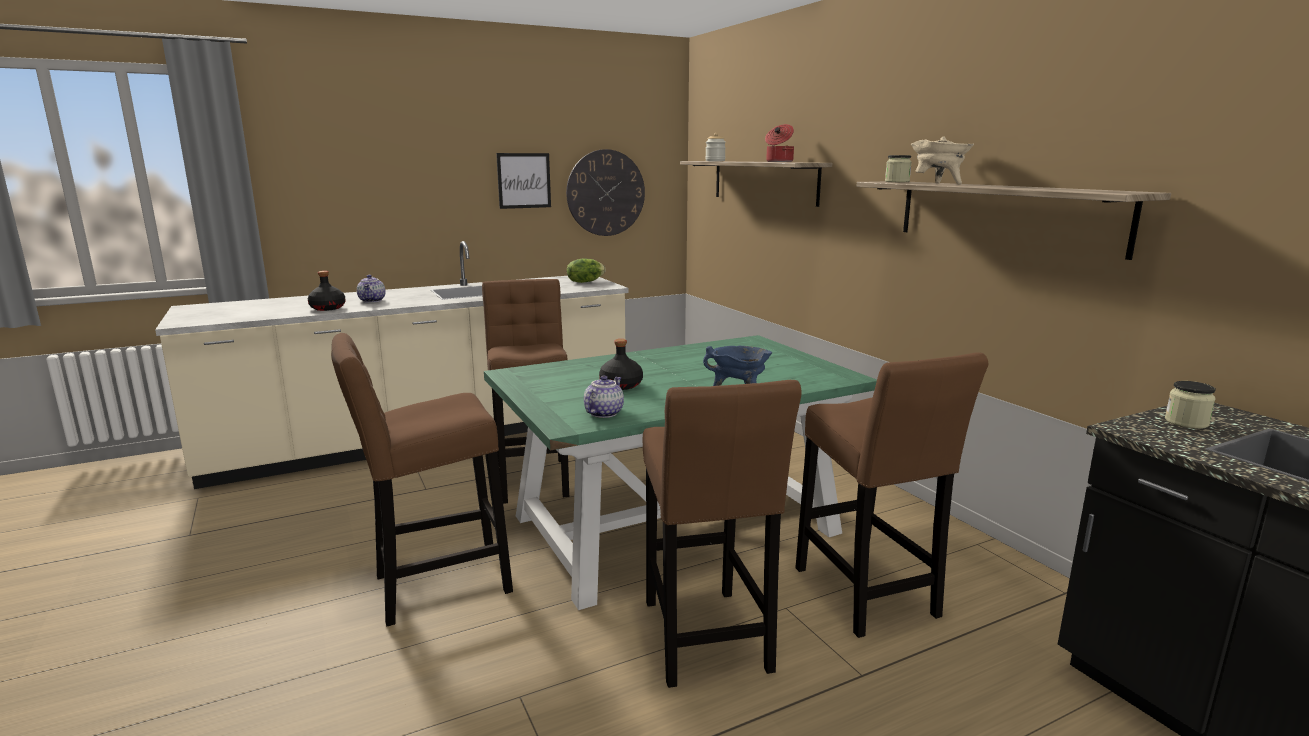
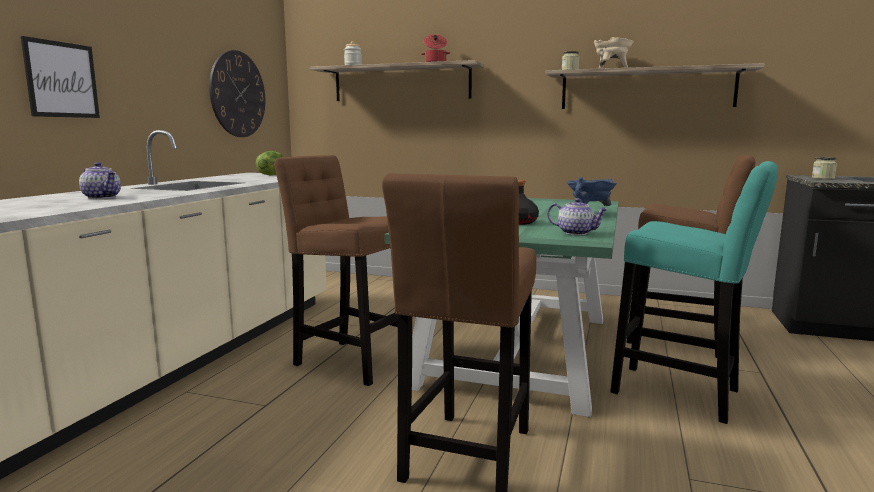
camera: 45 degrees left, 5 degrees down
(328, 308) = (70, 205): black bottle -> none
(524, 180) = (174, 72): picture -> picture (61, 80)
(603, 413) = (576, 233): teapot -> teapot turned 135 degrees clockwise
(705, 641) = (682, 394): brown stool -> turquoise stool

